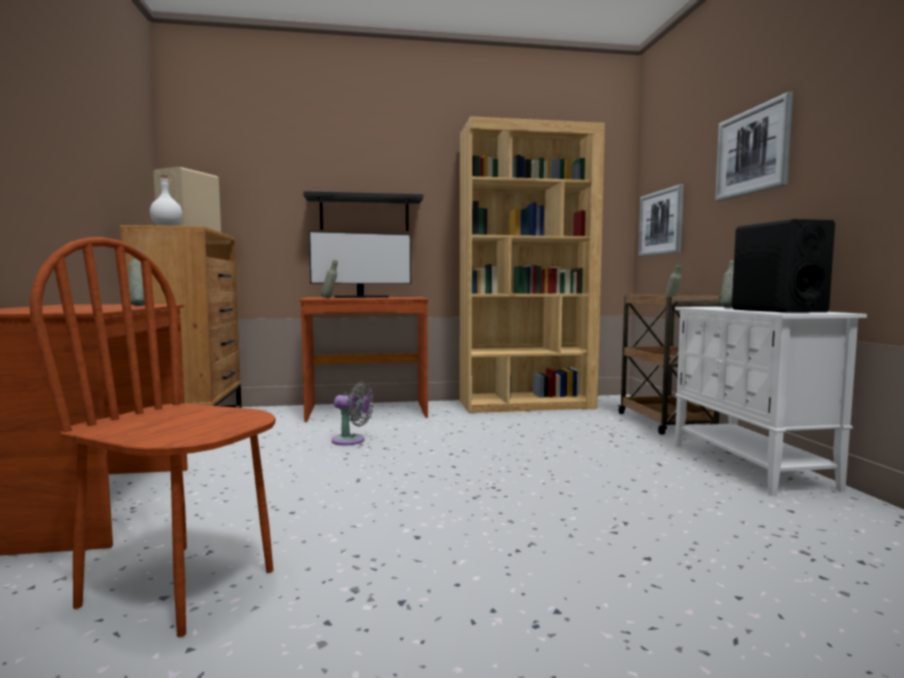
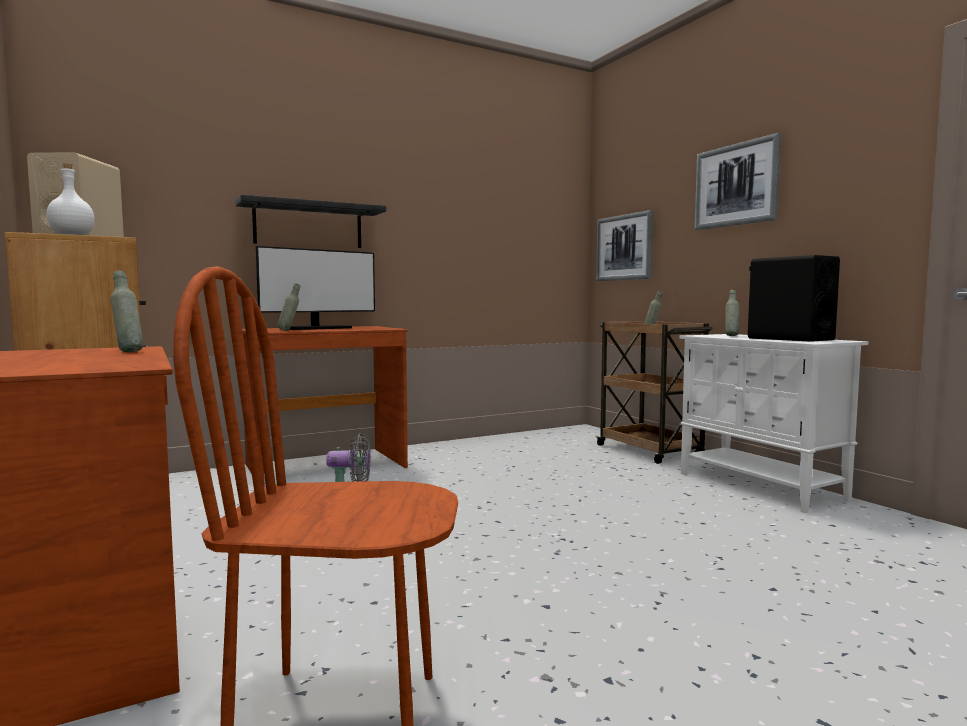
camera: 20 degrees left, 0 degrees up
(526, 404) = (498, 443): brown bookcase -> none

